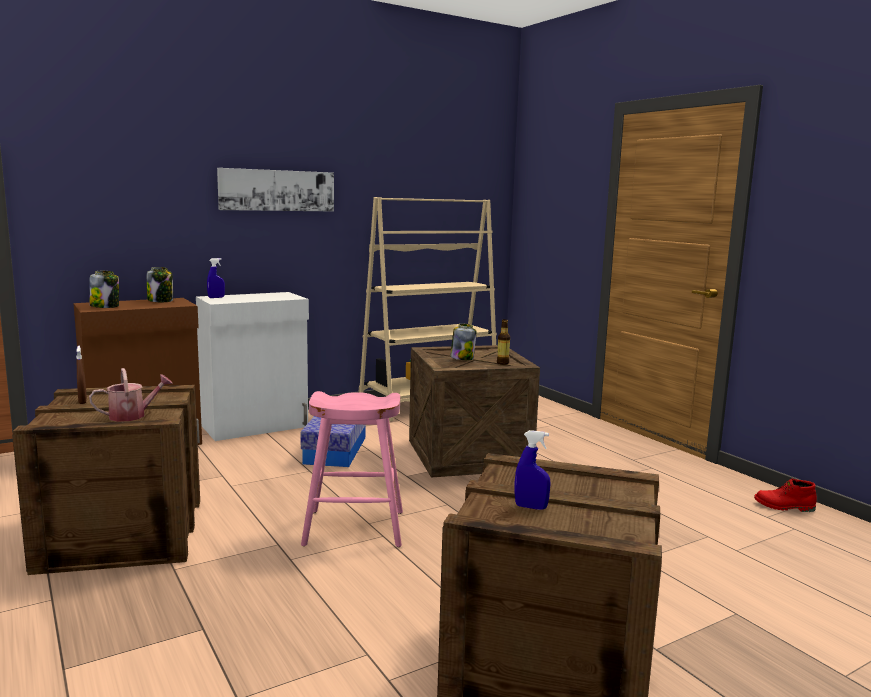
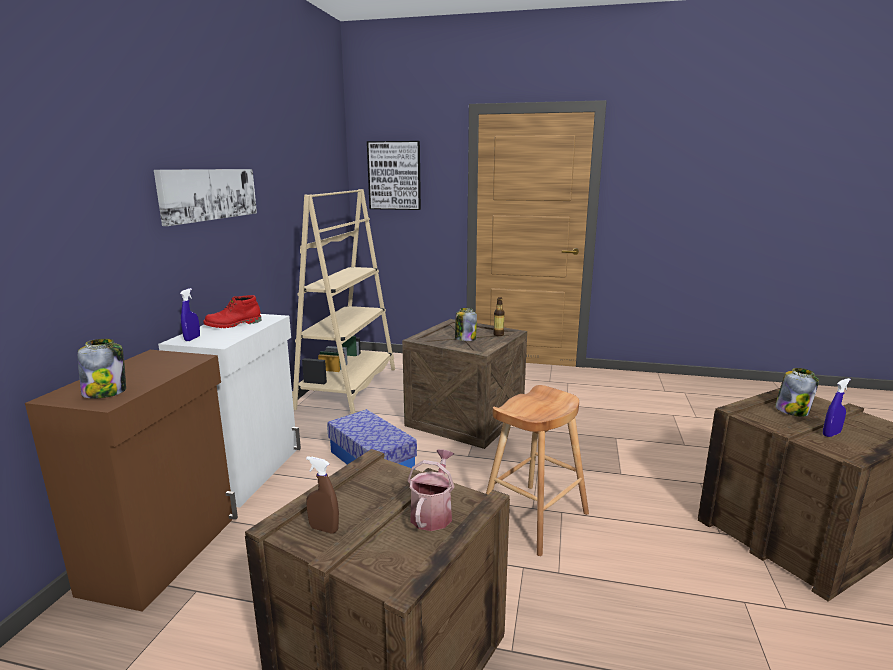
camera: 45 degrees left, 5 degrees up
(161, 301) = (144, 361): jar -> jar (792, 411)
(355, 528) = (534, 518): pink stool -> brown stool
(547, 188) = (394, 175): none -> picture
(784, 507) = (657, 381): red boot -> red boot (233, 324)

